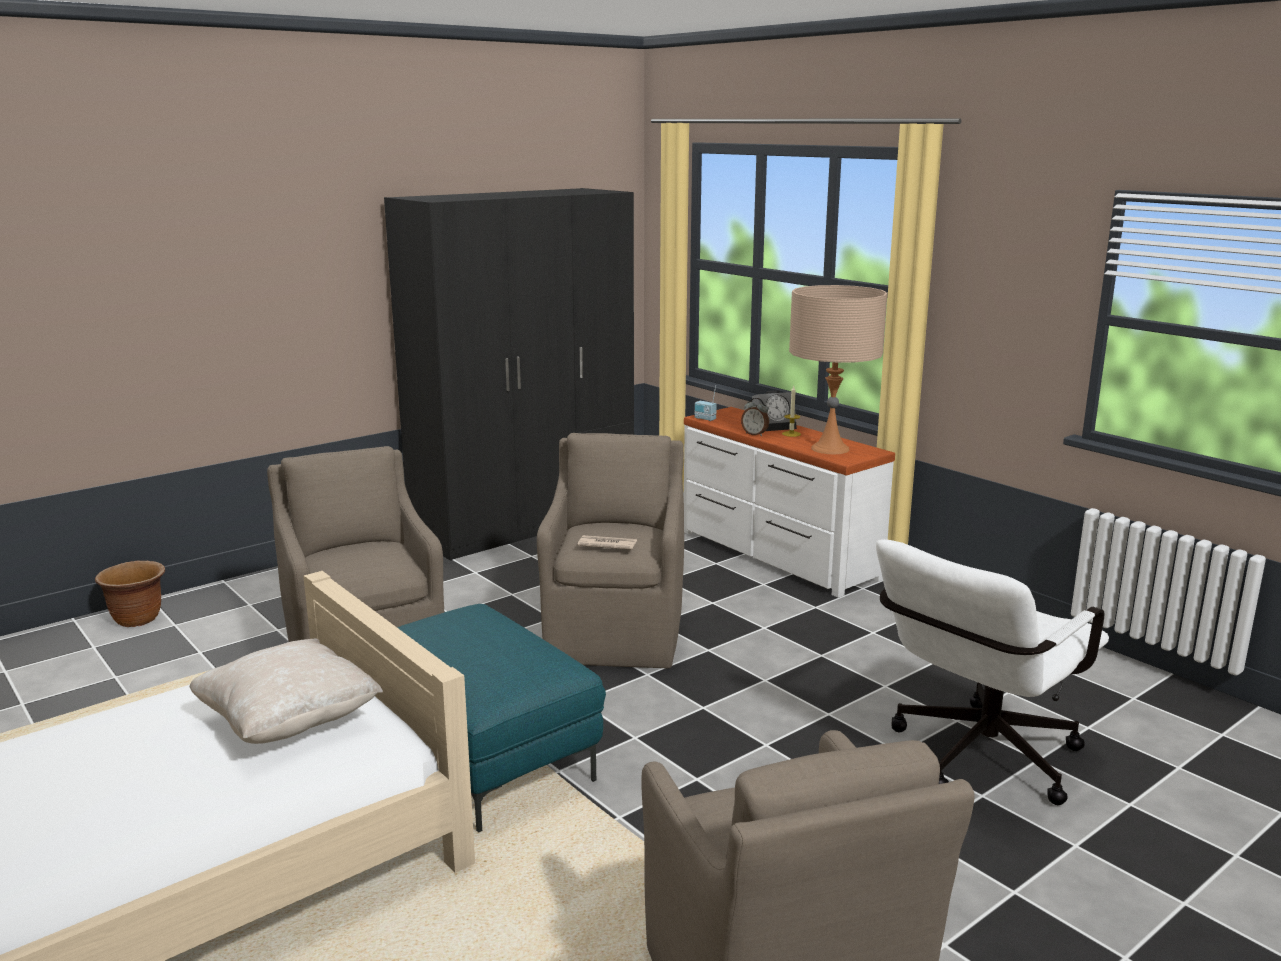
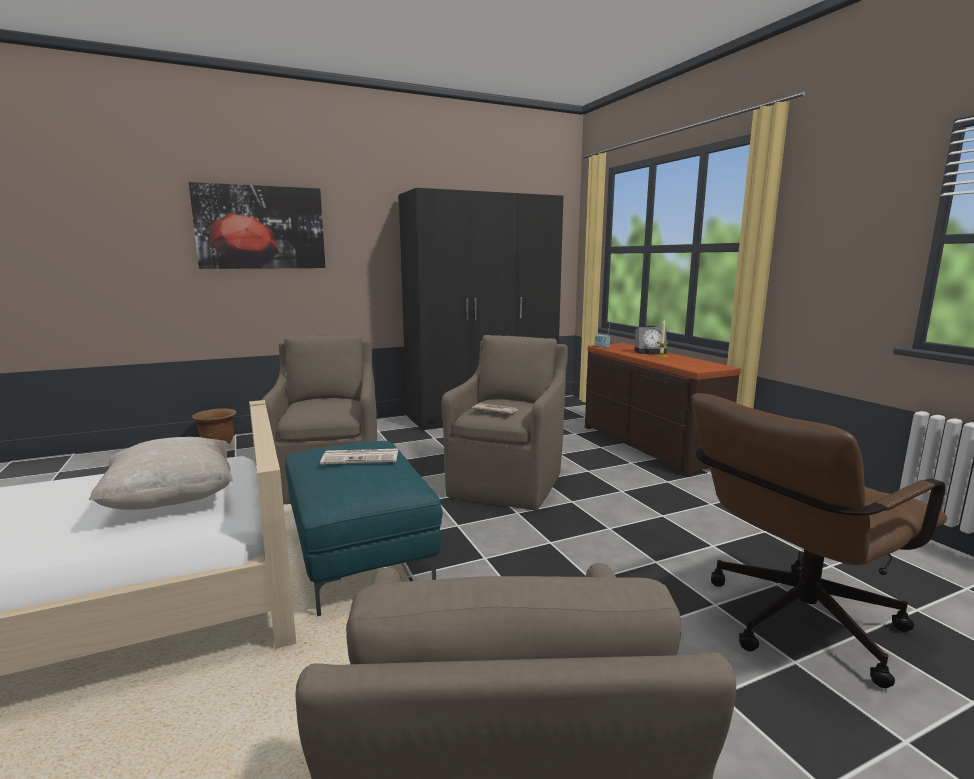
camera: 15 degrees right, 5 degrees down
(175, 268) = (260, 227): none -> picture
(483, 636) = (362, 457): none -> newspaper
(755, 434) = (633, 355): alarm clock -> none
(776, 555) = (647, 446): white dresser -> brown dresser
(830, 448) = (688, 363): beige table lamp -> none
(976, 761) = (792, 625): white office chair -> brown office chair

